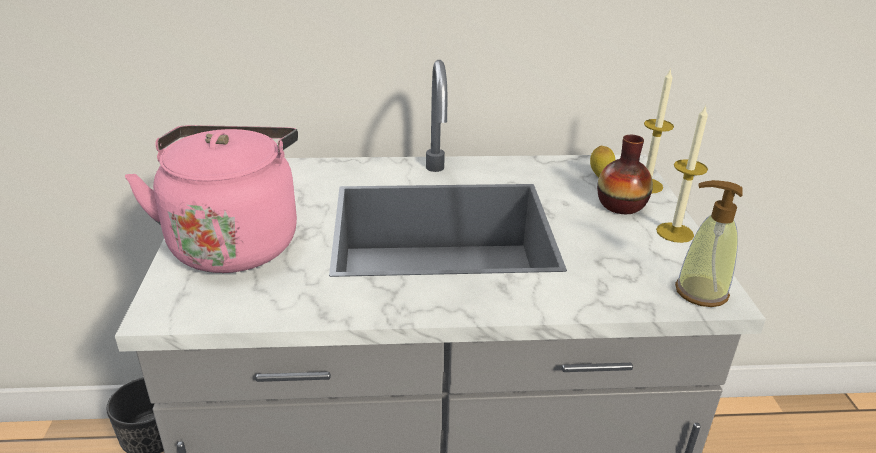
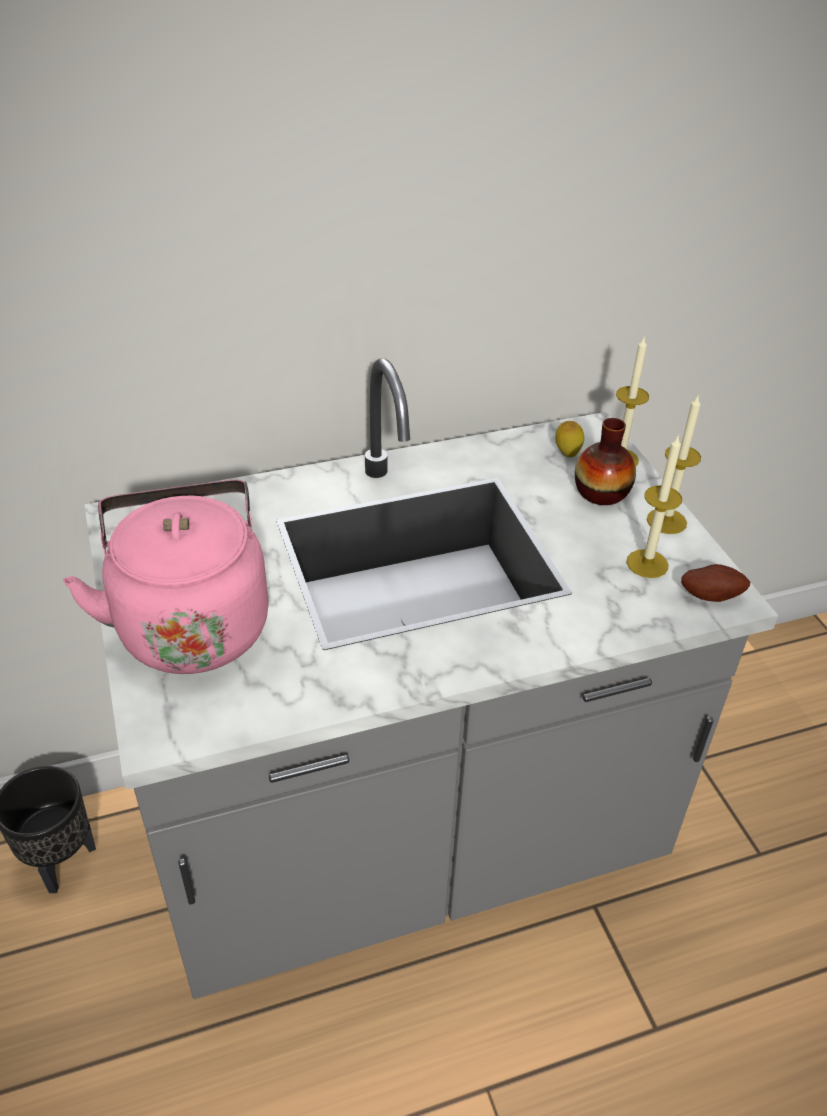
camera: 15 degrees left, 10 degrees up
(645, 260) = (647, 563): none -> candle
(700, 292) = (710, 594): soap dispenser -> potato

